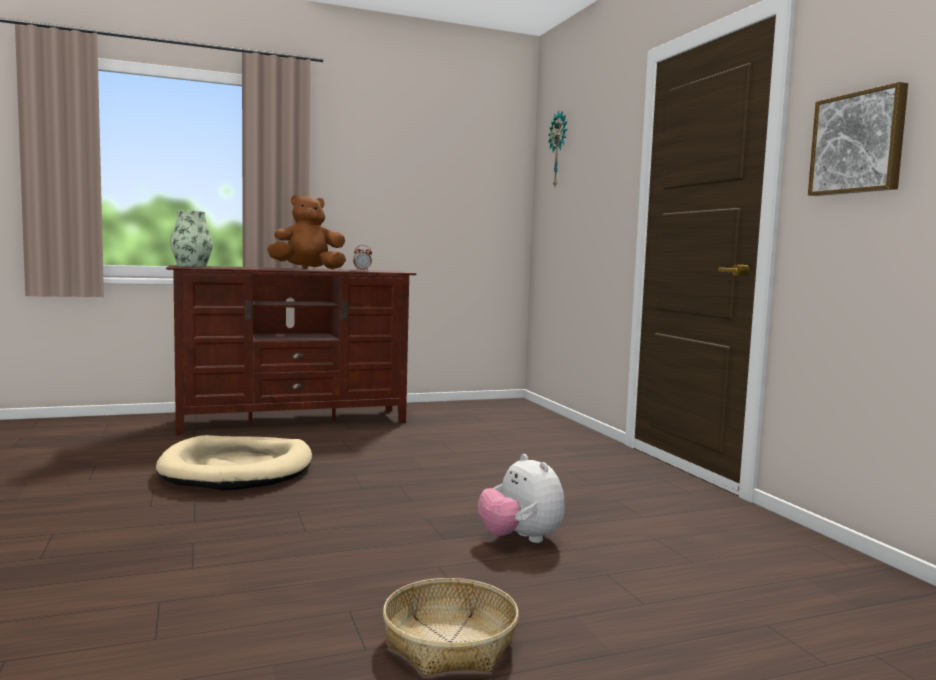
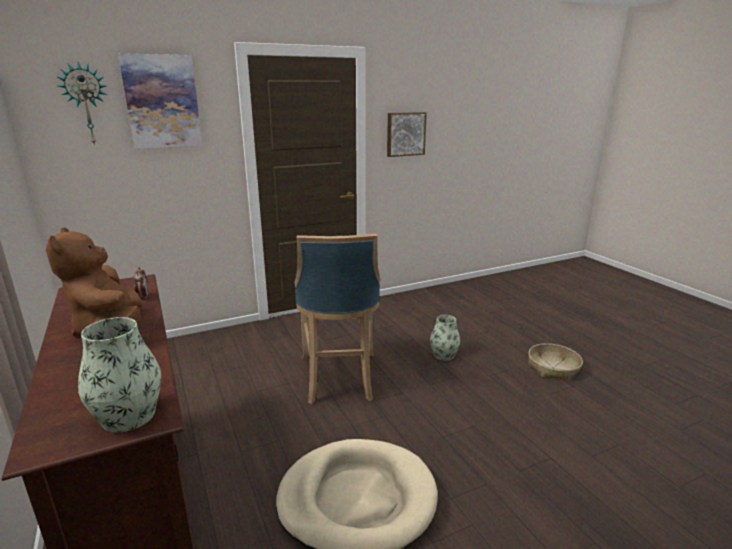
camera: 95 degrees left, 15 degrees up
(457, 473) = (339, 379): none -> blue stool
(520, 539) = (444, 355): plush toy -> vase
(594, 138) = (162, 102): none -> picture

